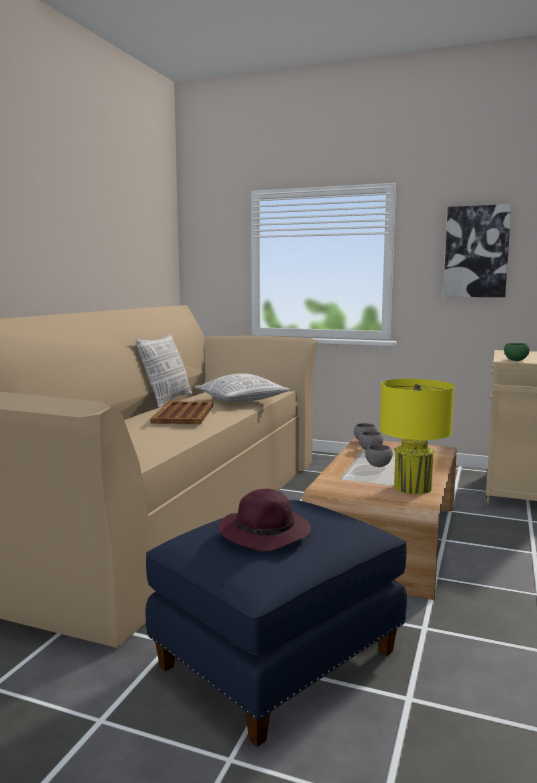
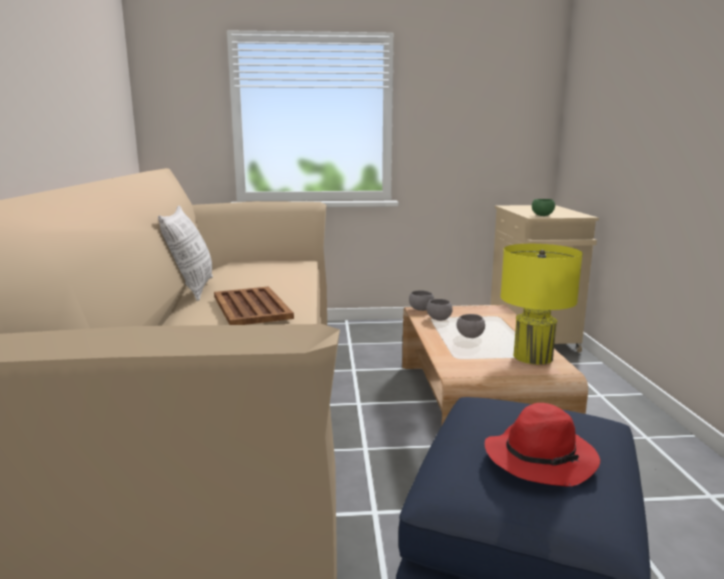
camera: 25 degrees left, 5 degrees up
(242, 401) = (285, 280): pillow -> none
(266, 533) = (541, 457): purple hat -> red hat
(476, 252) = (473, 109): picture -> none

